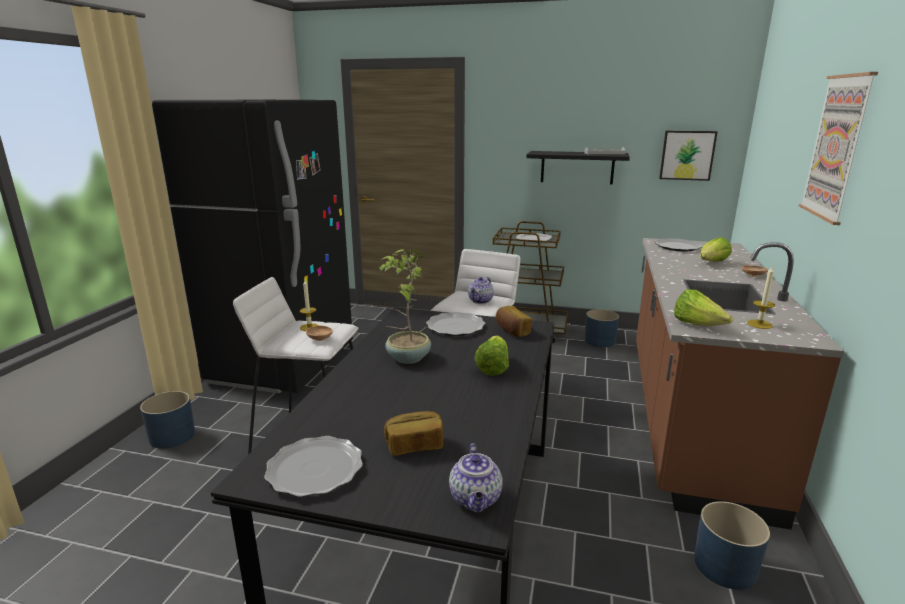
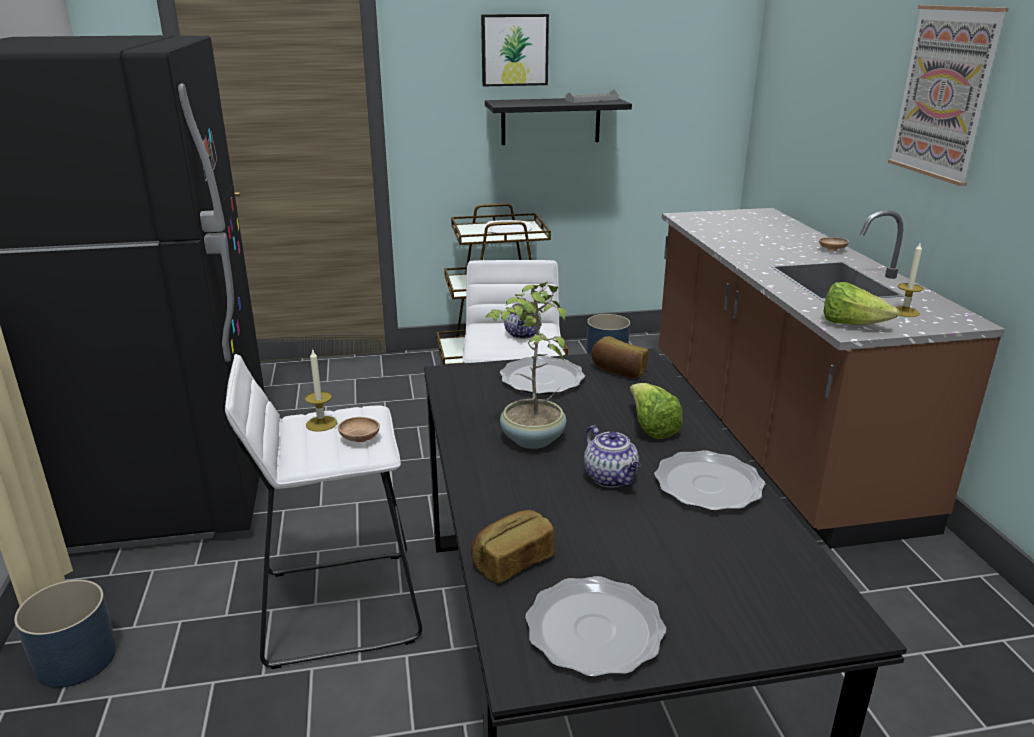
camera: 25 degrees left, 5 degrees up
(414, 445) = (677, 558): bread -> bread (512, 561)
(476, 499) = (818, 602): teapot -> teapot (611, 478)
(678, 247) = (715, 221): plate -> plate (709, 485)
(687, 155) = (688, 96): picture -> picture (514, 50)
(712, 263) = (774, 239): lettuce -> none
(725, 565) = (915, 593): blue planter -> none

